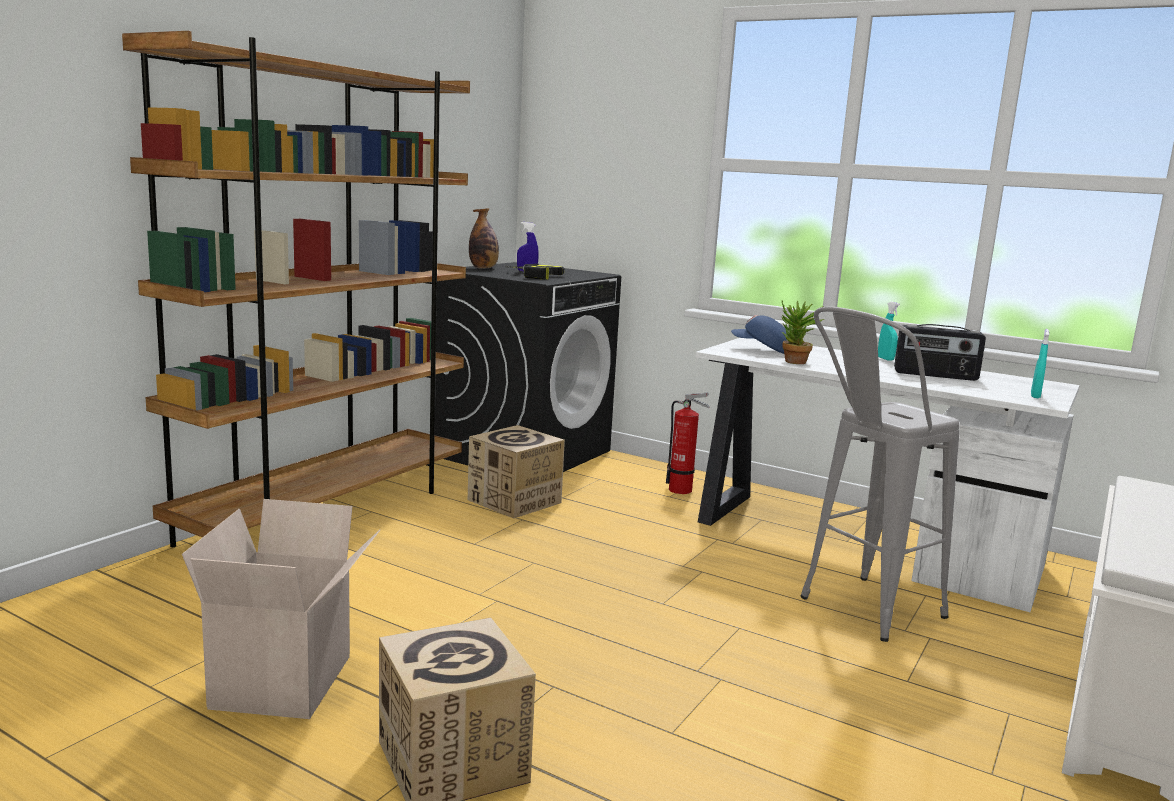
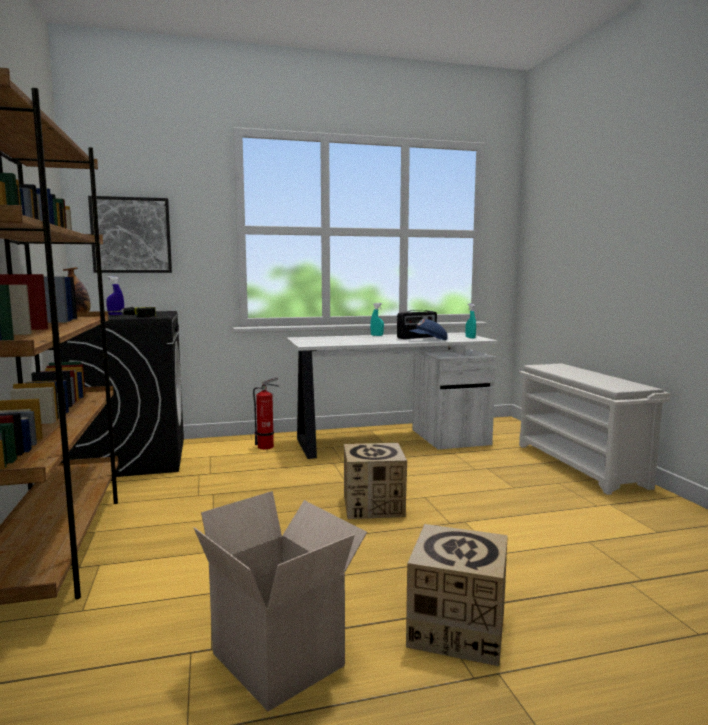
camera: 45 degrees left, 5 degrees down
(514, 501) = (185, 486): cardboard box -> cardboard box (373, 506)
(584, 168) = (131, 235): none -> picture
(763, 350) = (322, 341): blue cap -> blue cap (428, 340)
(794, 363) = (355, 343): potted plant -> none
(858, 613) = (448, 470): grey stool -> none

